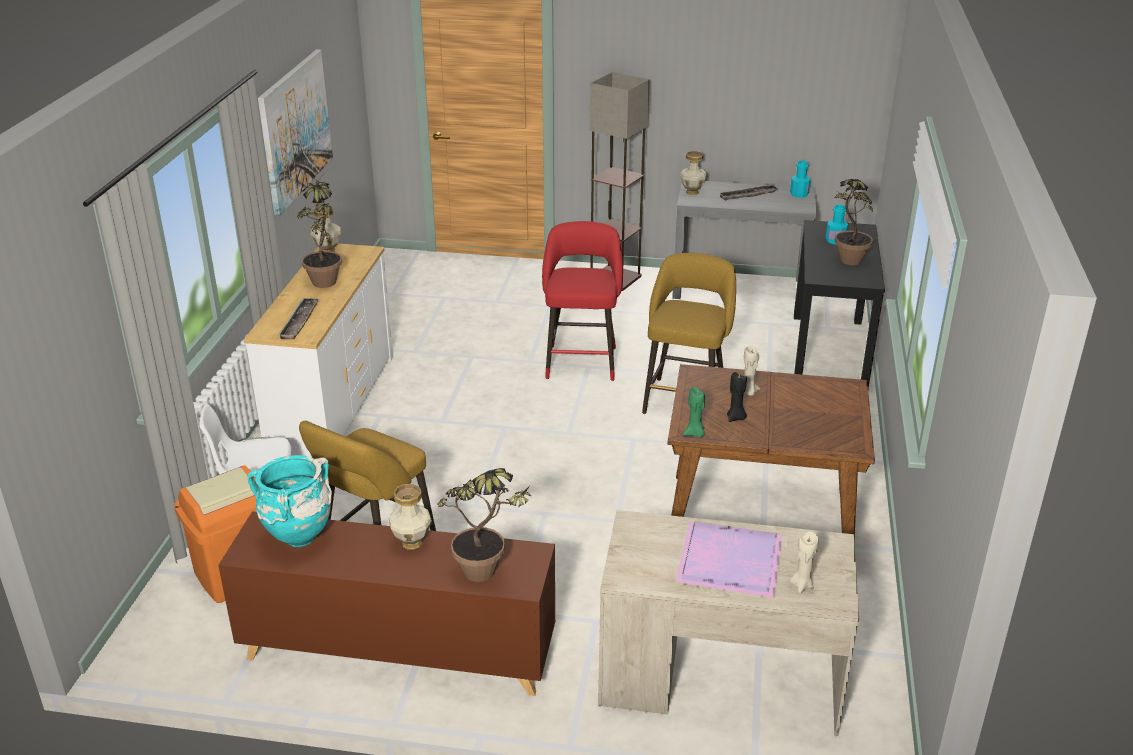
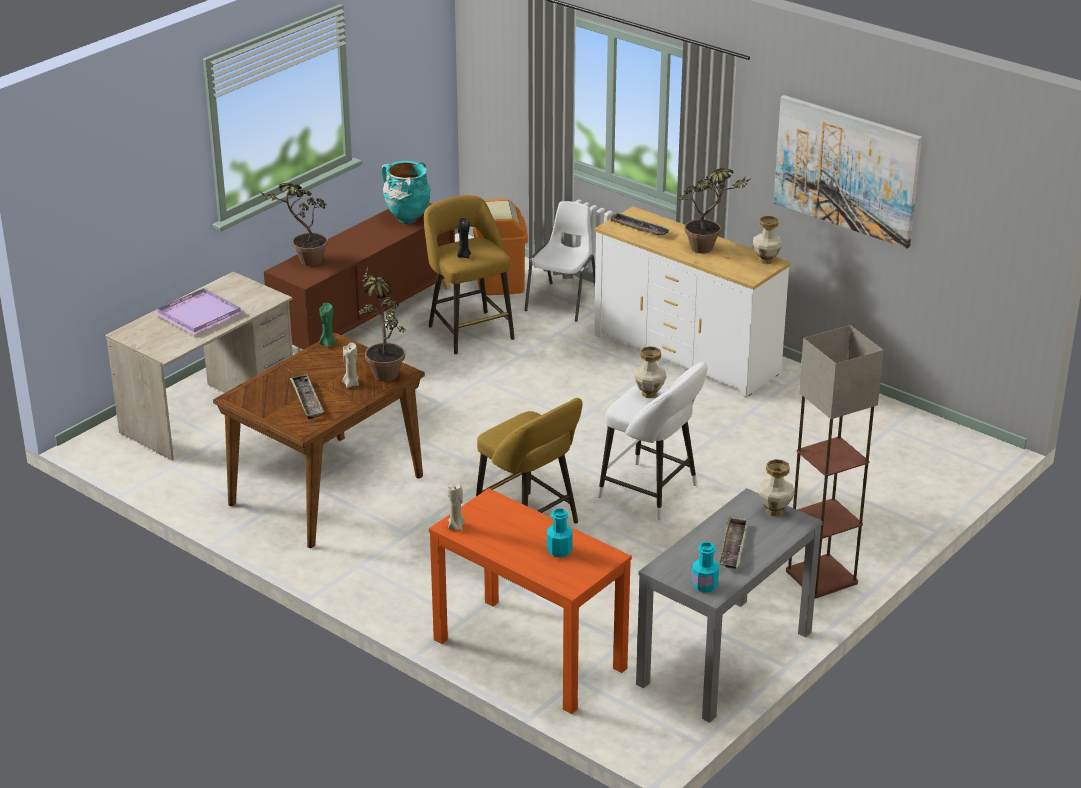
camera: 120 degrees right, 0 degrees up
(411, 543) = (362, 248): vase -> vase (649, 394)
(581, 360) = (653, 493): red stool -> white stool
(736, 418) = (326, 366): black candle -> black candle (463, 256)
(801, 585) = (151, 328): beige candle -> beige candle (456, 526)
(804, 404) = (307, 400): none -> tray
(829, 351) = (528, 654): black console table -> orange console table
(846, 263) = (503, 532): potted plant -> potted plant (383, 370)

